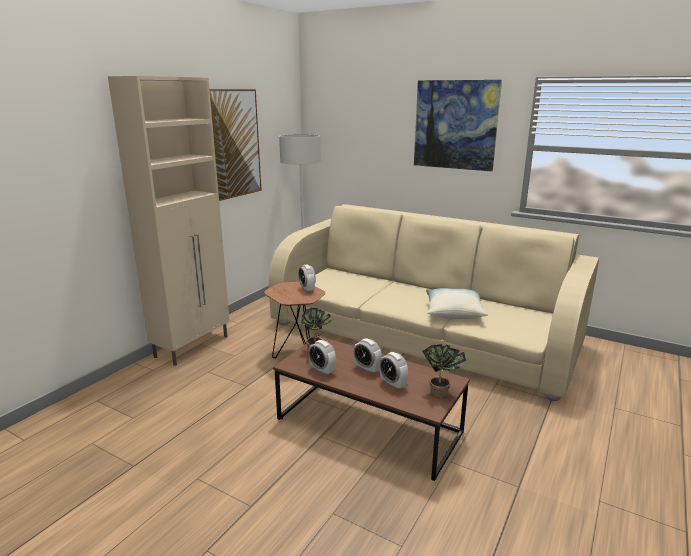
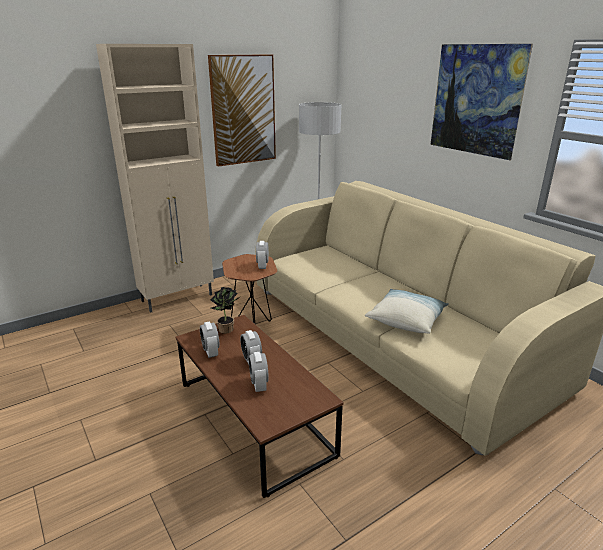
camera: 25 degrees right, 5 degrees up
(441, 392) = (296, 409): potted plant -> none

